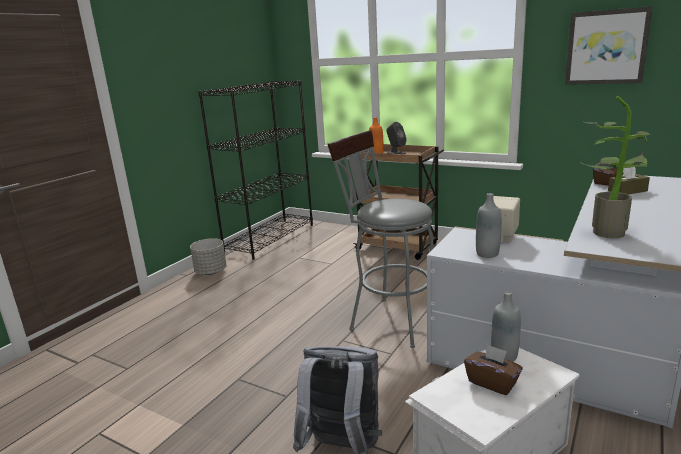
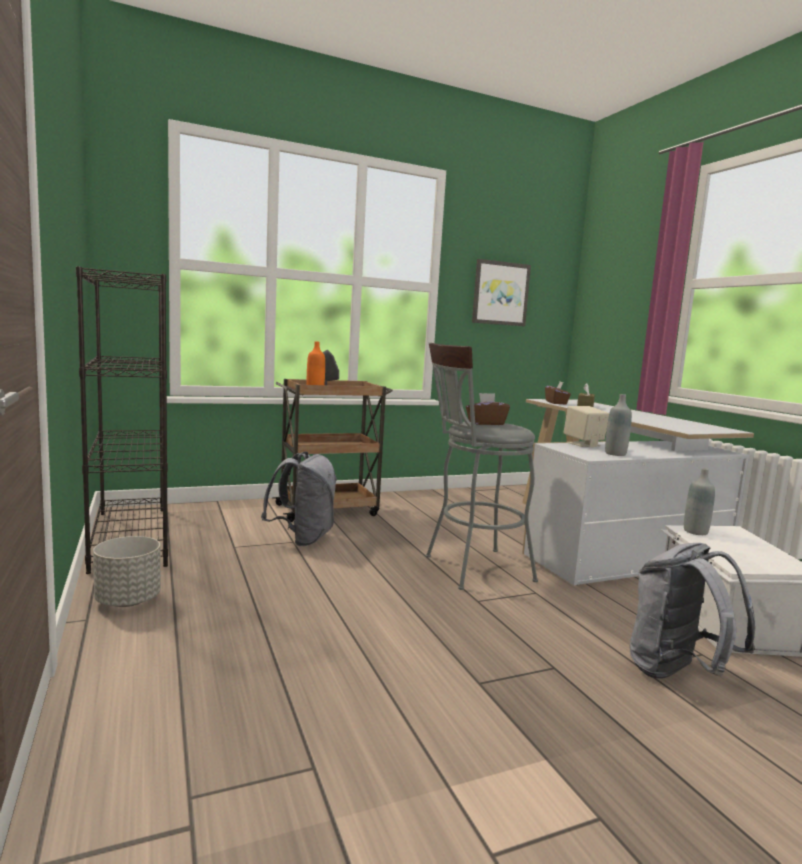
camera: 55 degrees left, 10 degrees down
(340, 263) = (302, 539): none -> grey backpack
(492, 382) = (734, 546): brown tissue box -> brown tissue box (485, 423)
(608, 231) = (663, 424): potted plant -> none

